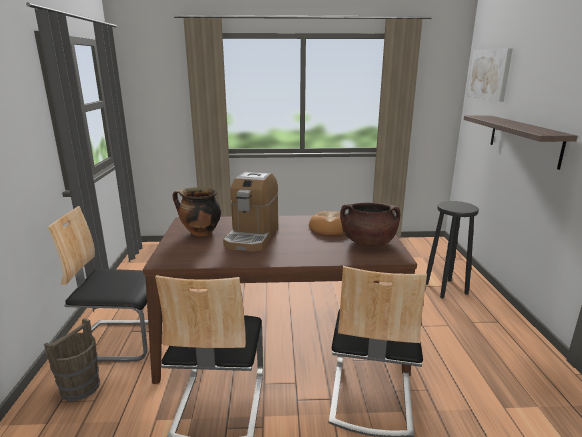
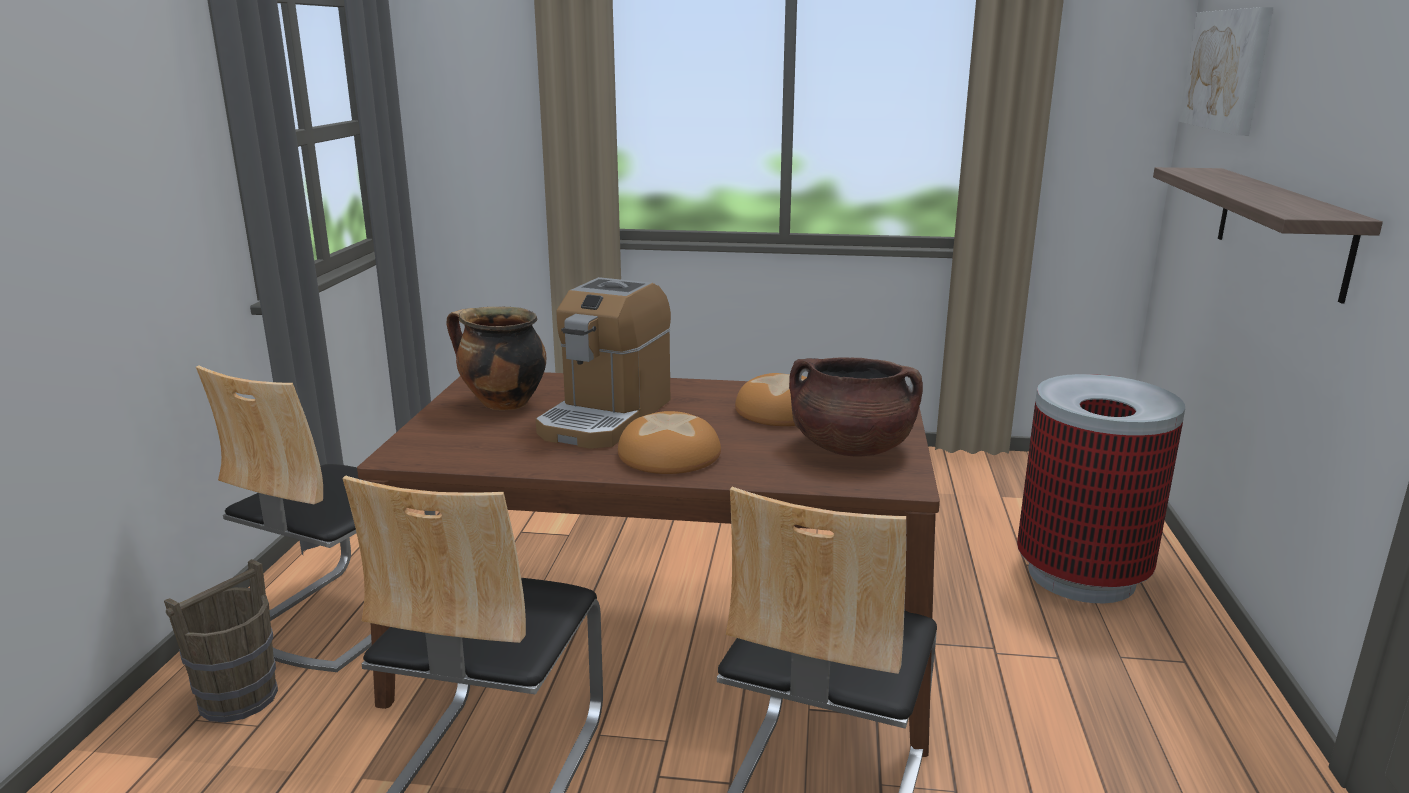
camera: 10 degrees right, 0 degrees up
(120, 339) = (339, 614): chair -> chair turned 75 degrees counterclockwise
(290, 251) = (669, 455): none -> bread
(446, 289) = (1082, 576): black stool -> trash can

